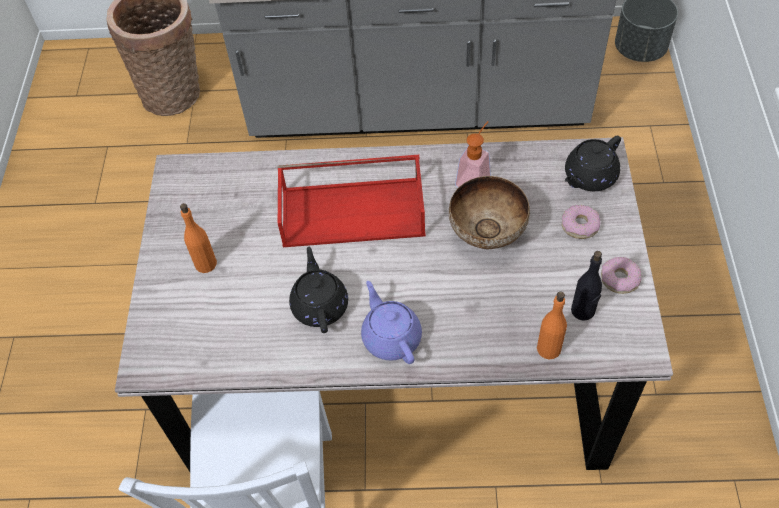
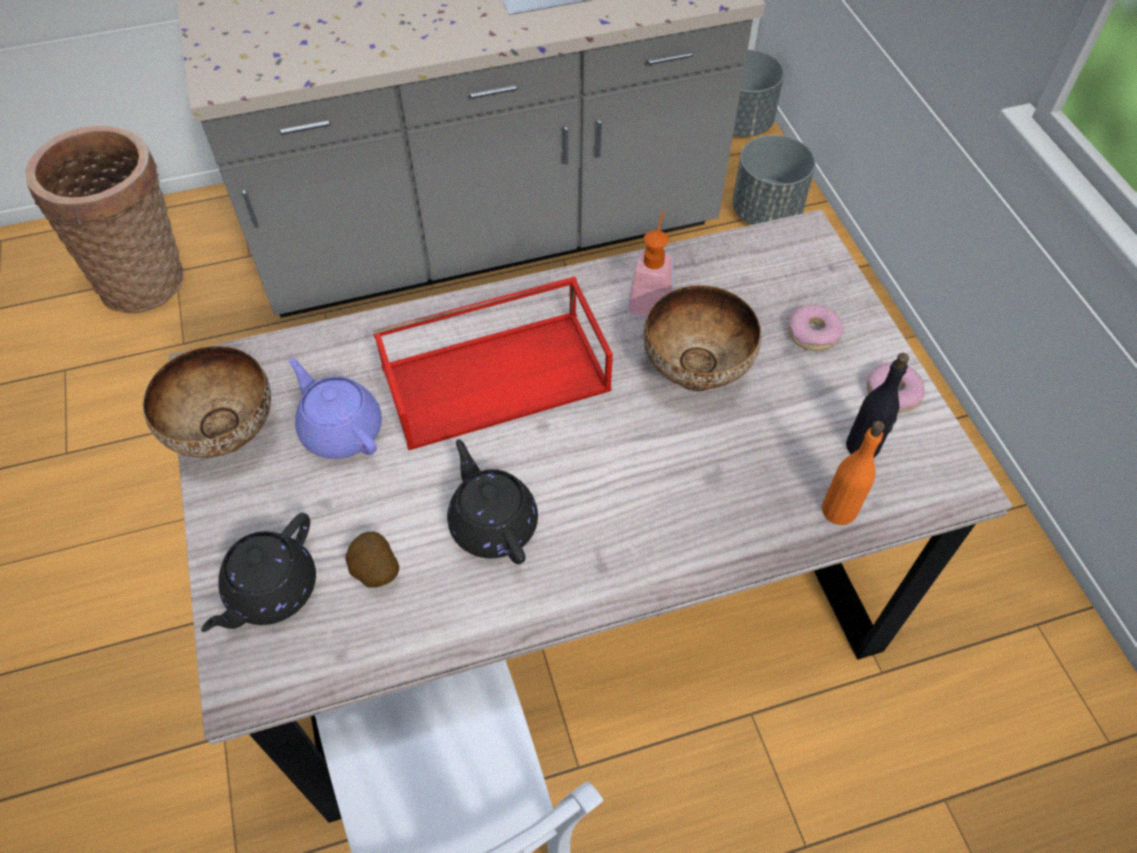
camera: 20 degrees left, 0 degrees up
(176, 213) = (226, 435): none -> bowl
(205, 264) = (296, 501): orange bottle -> none
(239, 319) = (375, 573): none -> potato
(391, 337) = (613, 545): purple teapot -> purple teapot (341, 429)
(589, 177) = (799, 267): black teapot -> black teapot (271, 591)
(636, 124) = (766, 212): none -> grey planter

